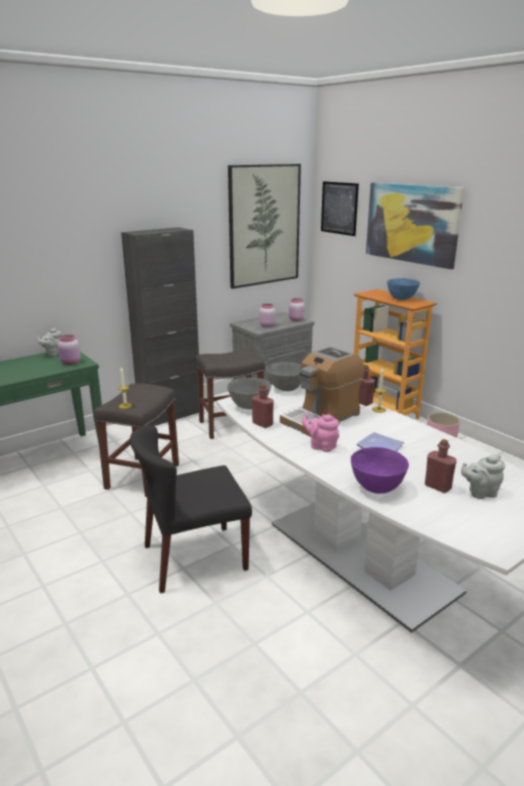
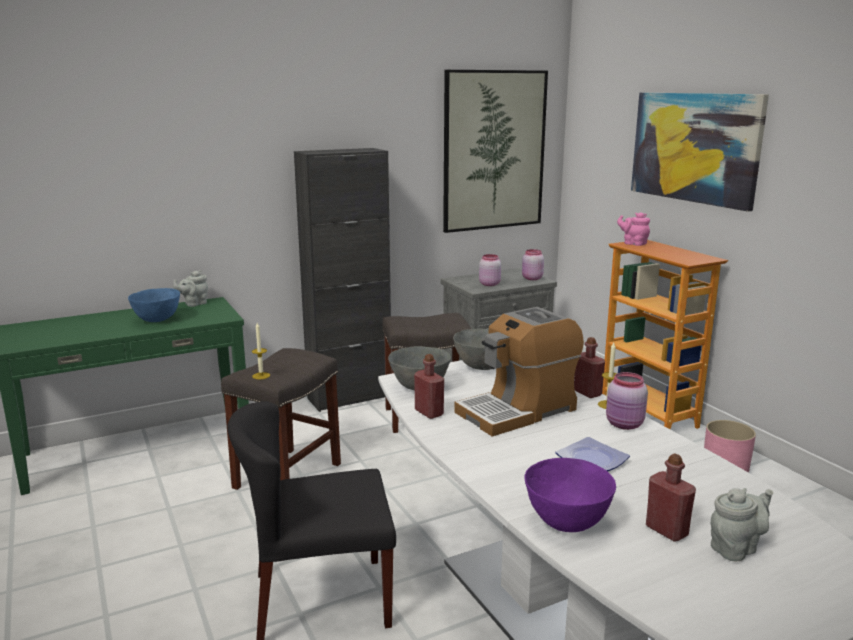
camera: 10 degrees right, 5 degrees down
(70, 362) = (210, 315): pink jar -> pink jar (625, 425)
(321, 446) = (502, 451): pink teapot -> pink teapot (633, 243)
(339, 208) = (598, 129): picture -> none
(401, 299) = (675, 253): blue bowl -> blue bowl (157, 320)
(480, 493) = (736, 548): grey teapot -> grey teapot turned 150 degrees clockwise

